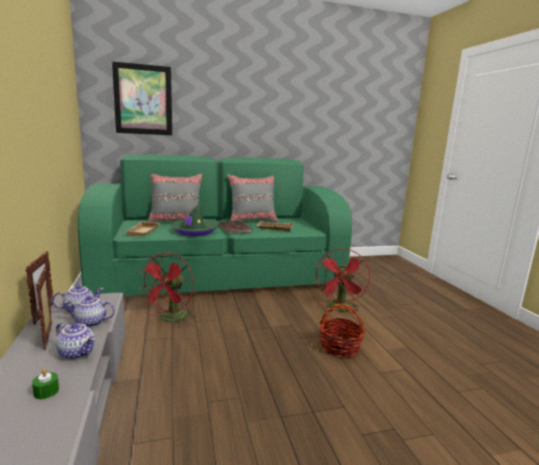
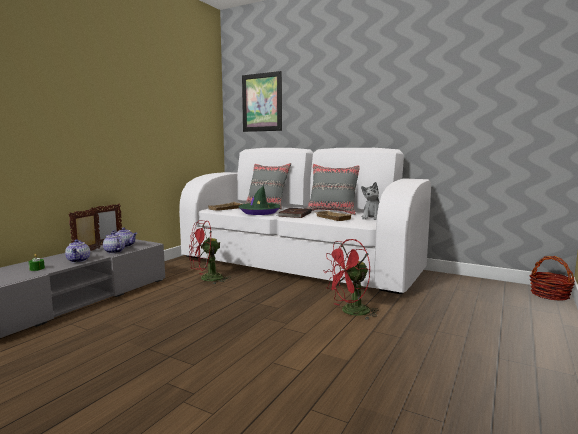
camera: 45 degrees right, 5 degrees down
(221, 277) = (297, 264): green sofa -> white sofa
(298, 223) = (372, 218): none -> plush toy
(339, 347) = (281, 334): basket -> basket (550, 295)

